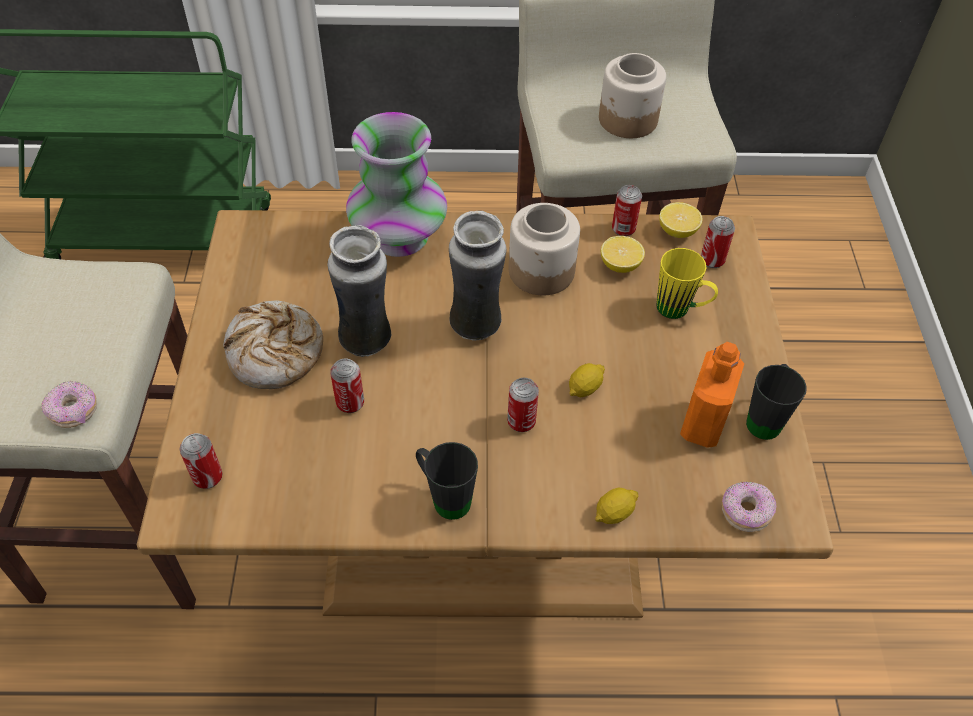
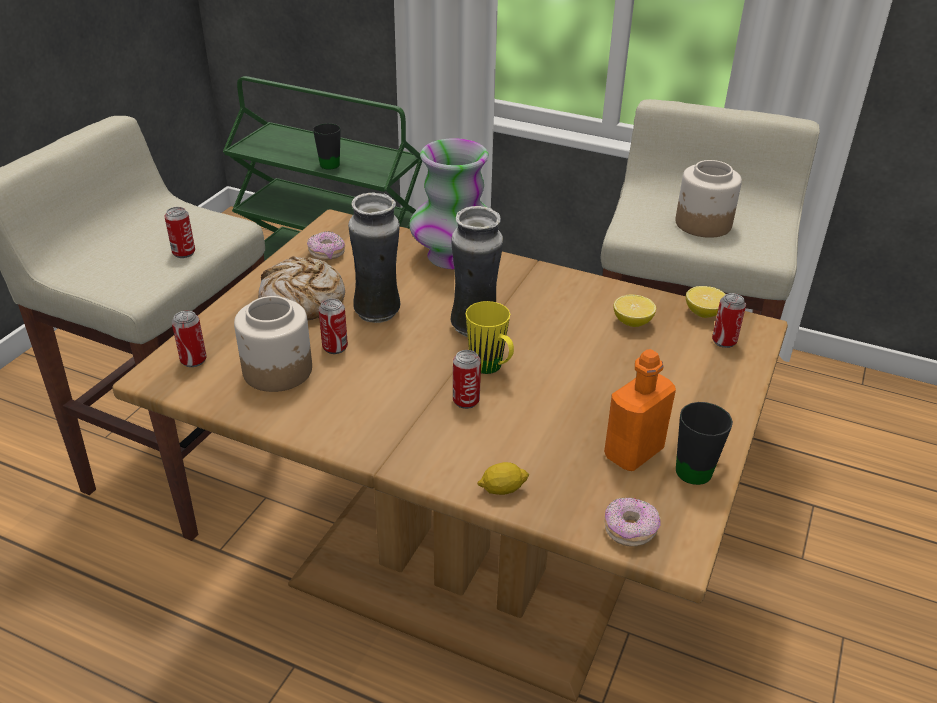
camera: 25 degrees right, 15 degrees down
(74, 411) = (129, 287): donut -> donut (327, 254)
(444, 497) = (363, 430): black mug -> black mug (328, 163)
(542, 271) = (558, 308): jar -> jar (278, 370)
(584, 388) = (539, 395): lemon -> none
(623, 229) = (653, 299): can -> can (184, 253)
(680, 310) = (668, 367): yellow mug -> yellow mug (491, 369)

